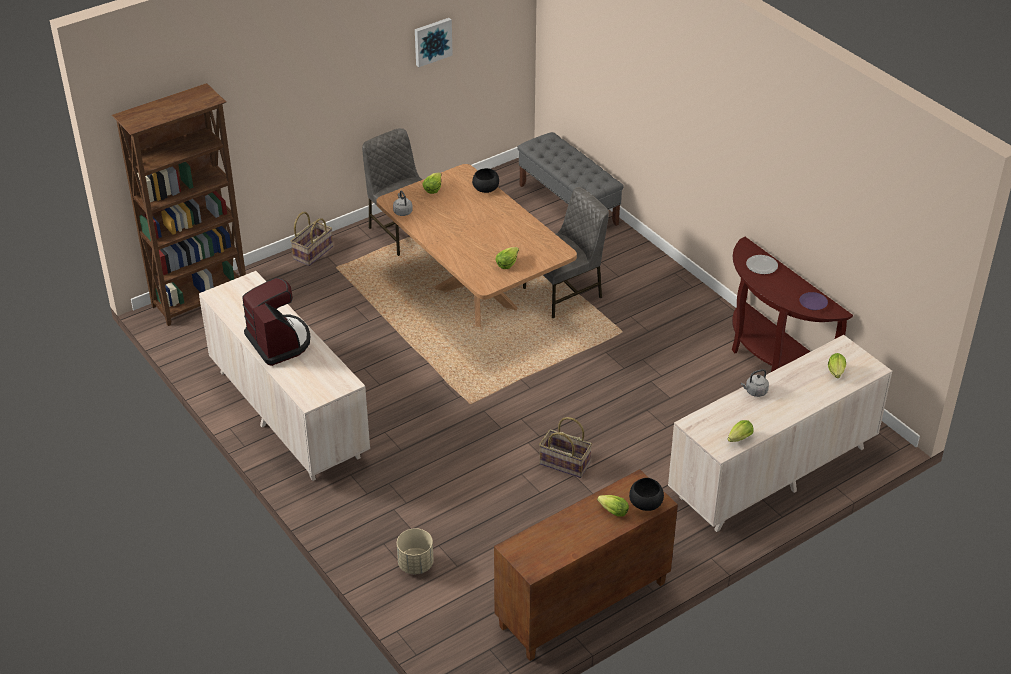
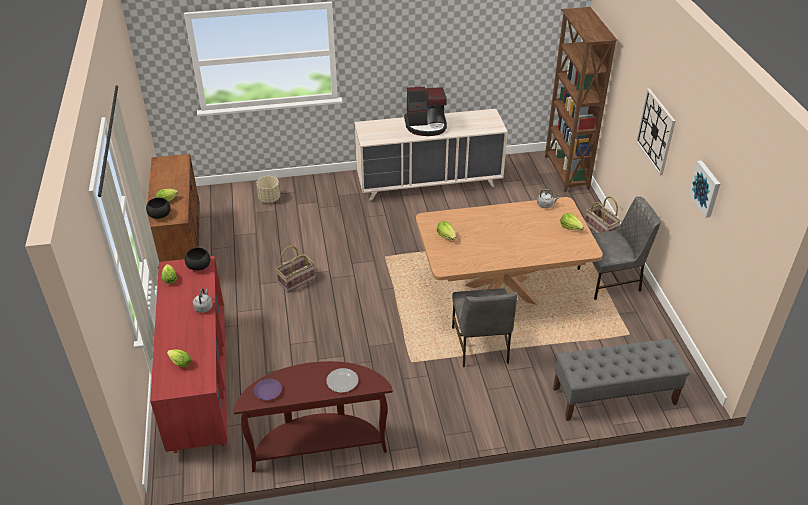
camera: 115 degrees right, 0 degrees up
(328, 85) = (655, 131): none -> wall clock
(485, 188) = (557, 255): black bowl -> black bowl (199, 266)
(772, 473) = (199, 382): beige dresser -> red dresser

